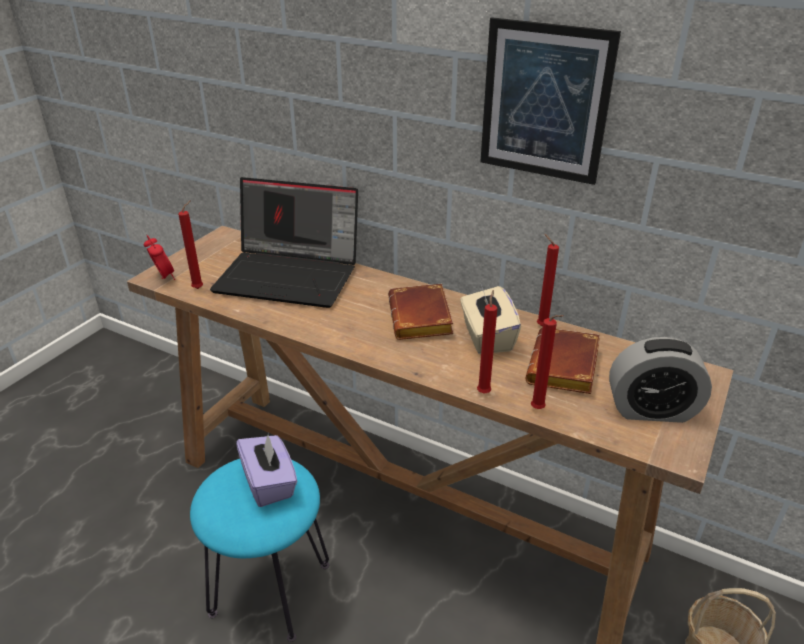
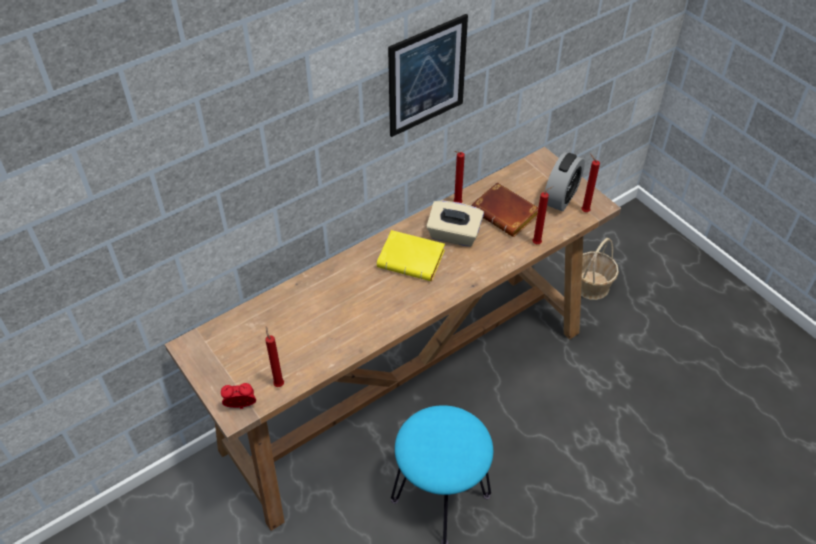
camera: 65 degrees left, 15 degrees up
(269, 483) = (441, 430): purple tissue box -> none
(291, 275) = (299, 316): laptop -> none
(422, 319) = (413, 259): brown book -> yellow book
(484, 392) = (509, 260): red candle -> red candle (584, 211)

